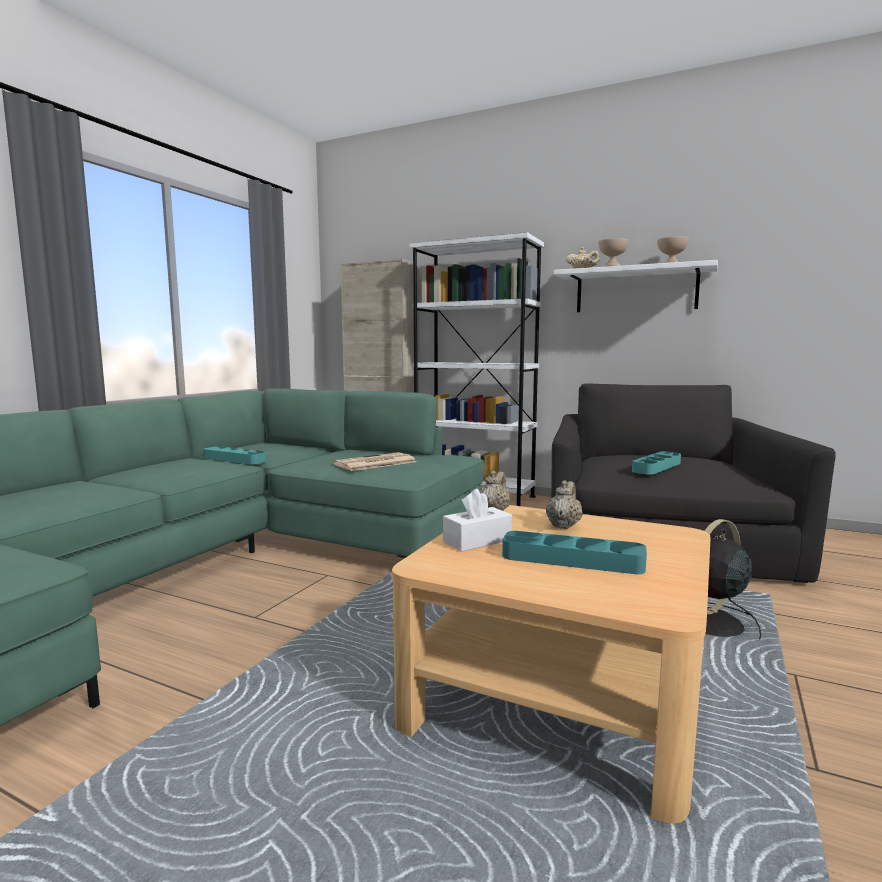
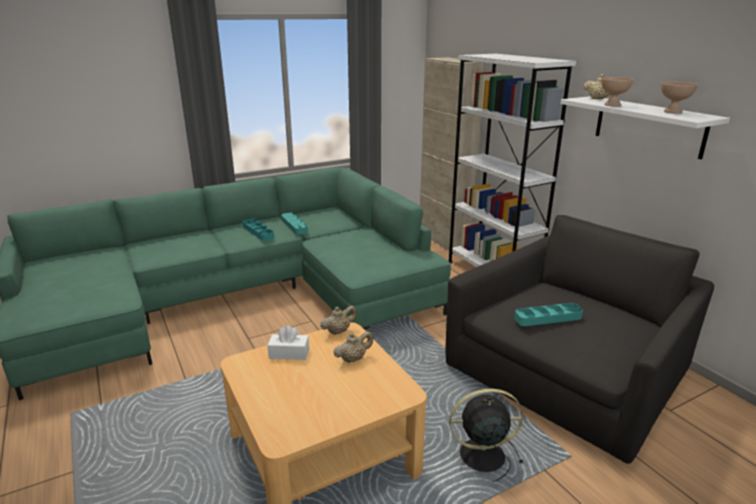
camera: 35 degrees right, 15 degrees up
(374, 463) = (359, 253): newspaper -> none
(572, 560) = (306, 388): turquoise tray -> turquoise tray (258, 232)

